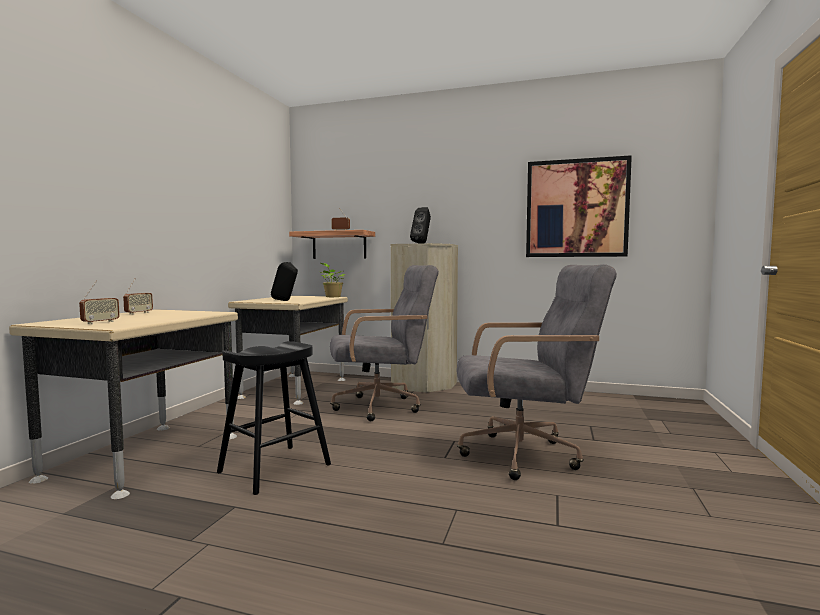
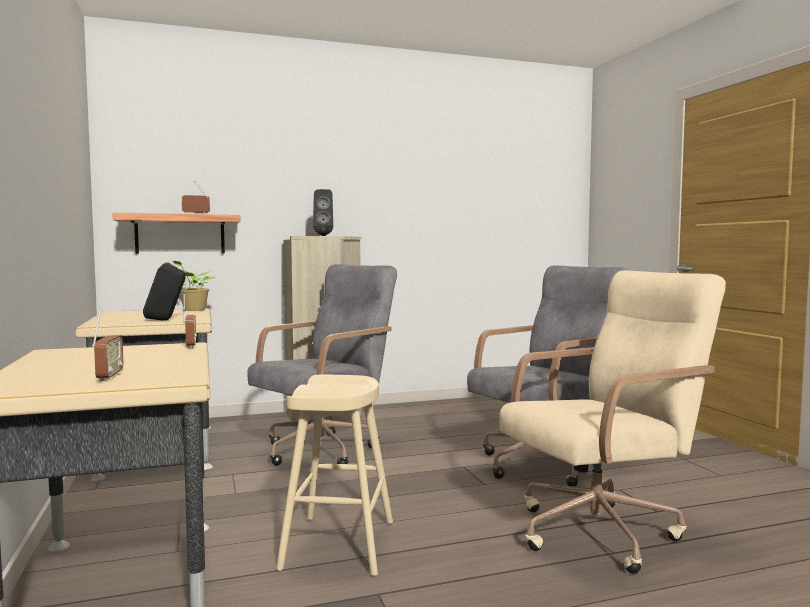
camera: 35 degrees left, 0 degrees up
(138, 313) = (62, 358): radio -> radio (190, 346)
(275, 468) = (339, 544): black stool -> beige stool
(466, 524) = (602, 532): none -> beige office chair
(576, 208) = (477, 200): picture -> none

